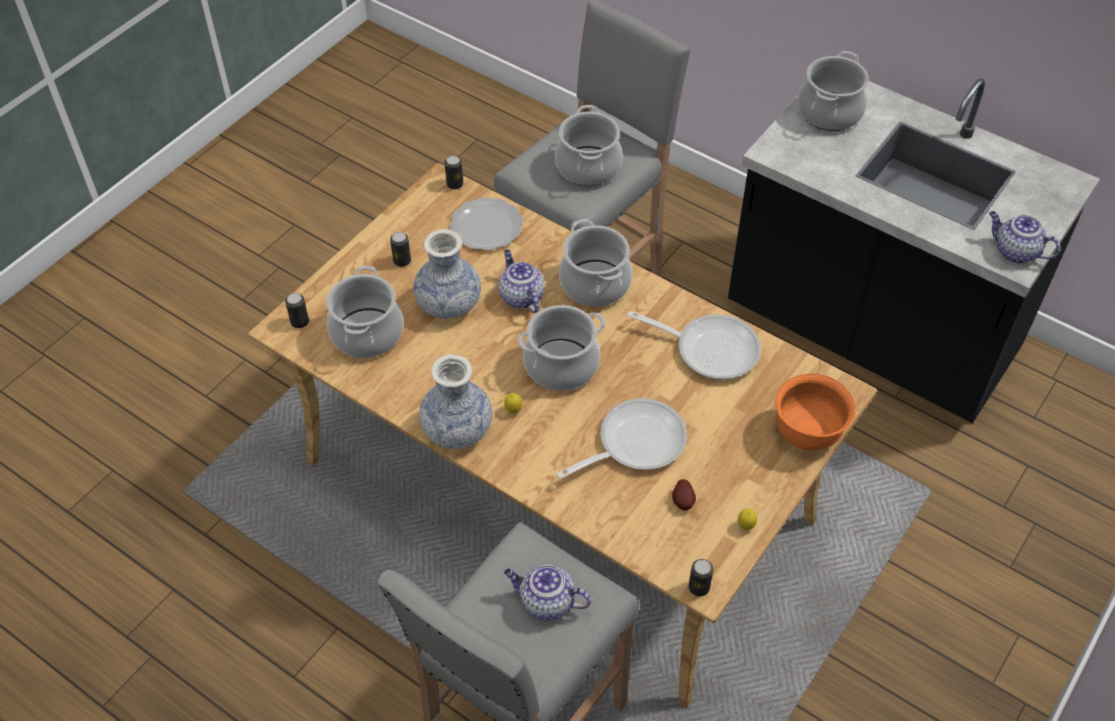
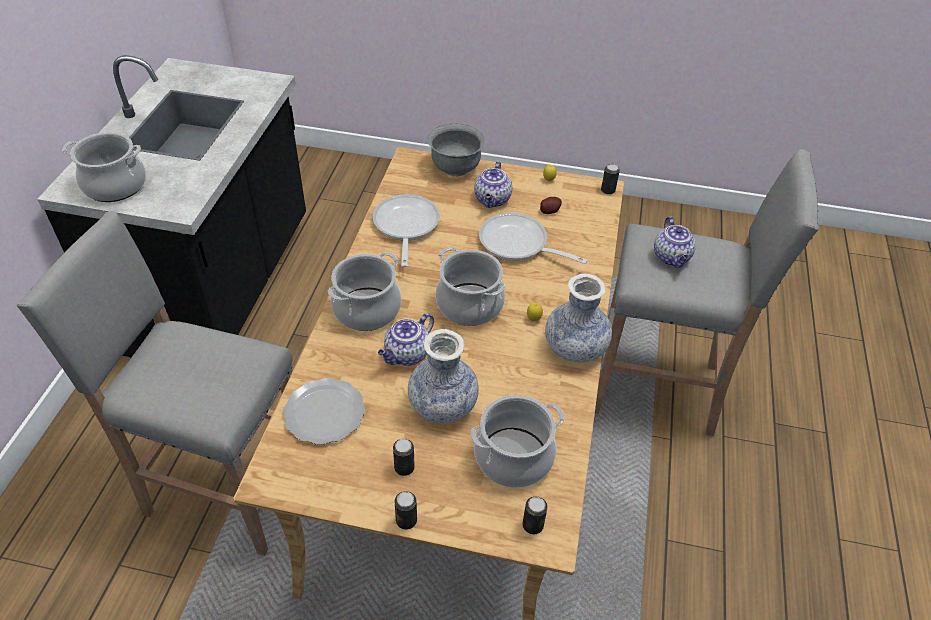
camera: 115 degrees left, 5 degrees down
(455, 184) = (268, 465): can -> can (406, 520)
(588, 167) = (201, 364): cooking pot -> none
(808, 433) = (455, 168): orange bowl -> grey bowl
(1015, 251) = (260, 83): teapot -> teapot (492, 200)

